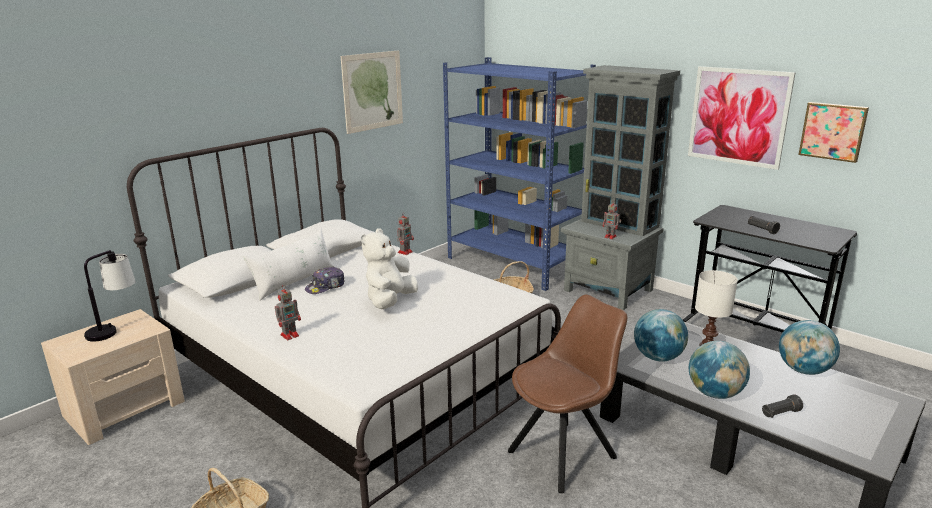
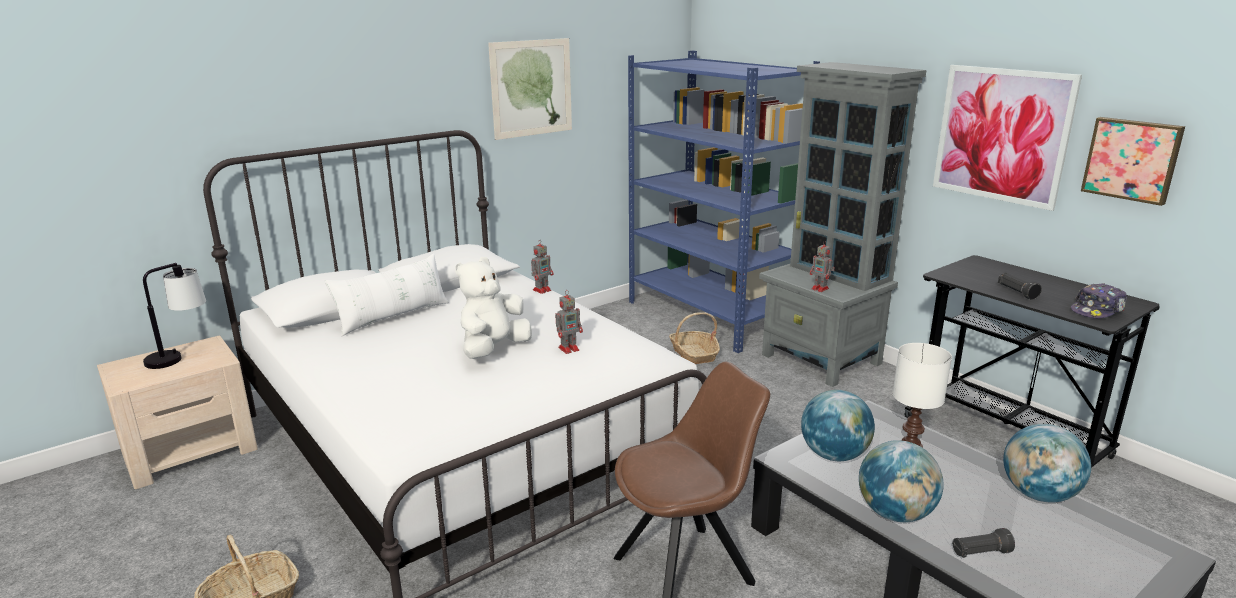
camera: 10 degrees right, 0 degrees up
(290, 335) = (355, 381): toy robot -> toy robot (569, 348)
(326, 287) = (426, 326): cap -> cap (1097, 310)

